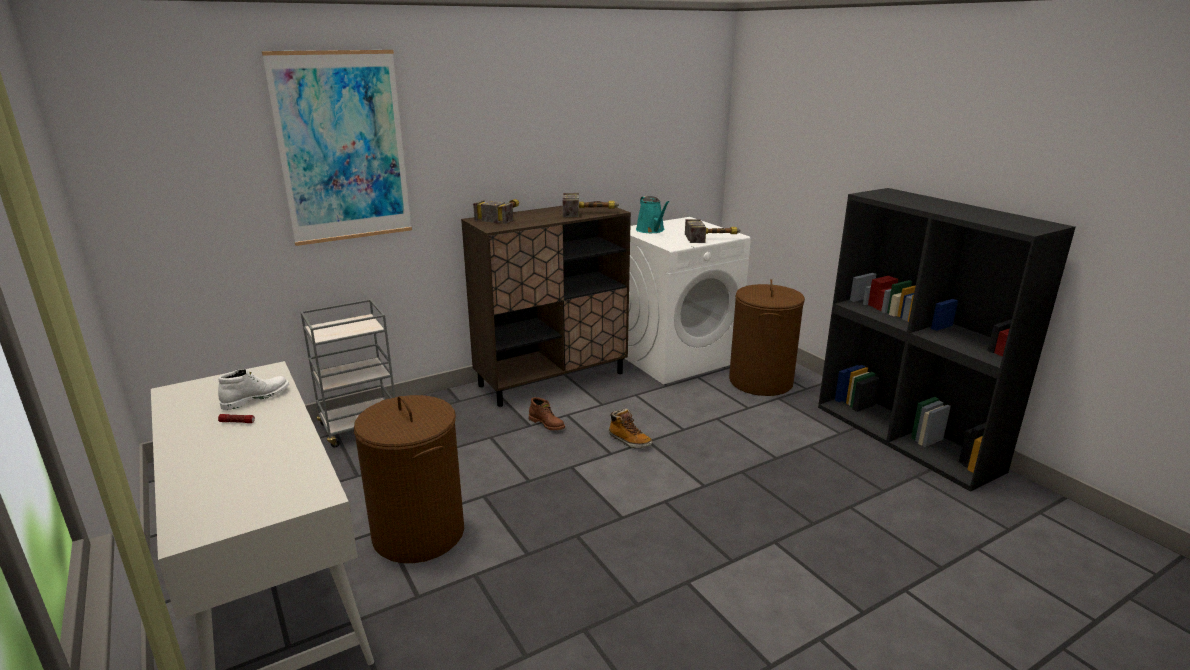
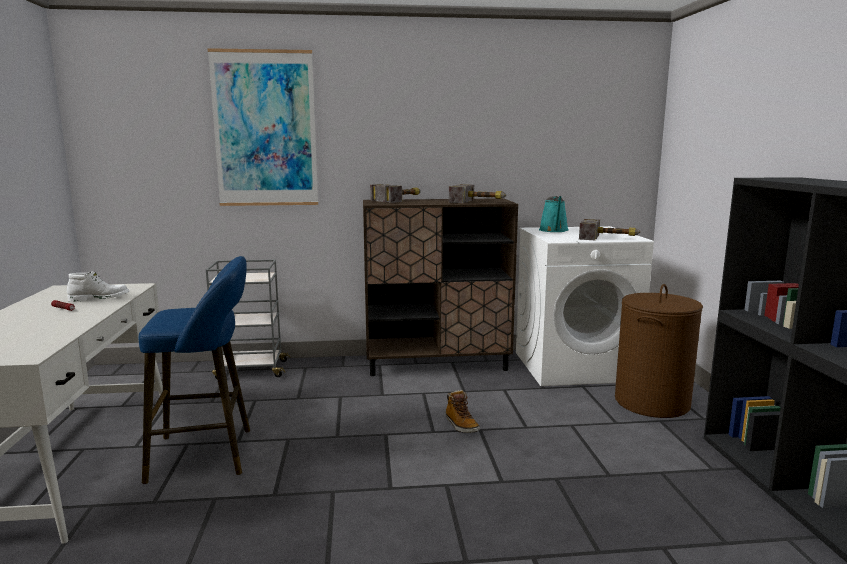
camera: 25 degrees right, 10 degrees down
(419, 533) = (208, 454): brown laundry basket -> blue stool
(547, 424) = (398, 396): brown boot -> none

